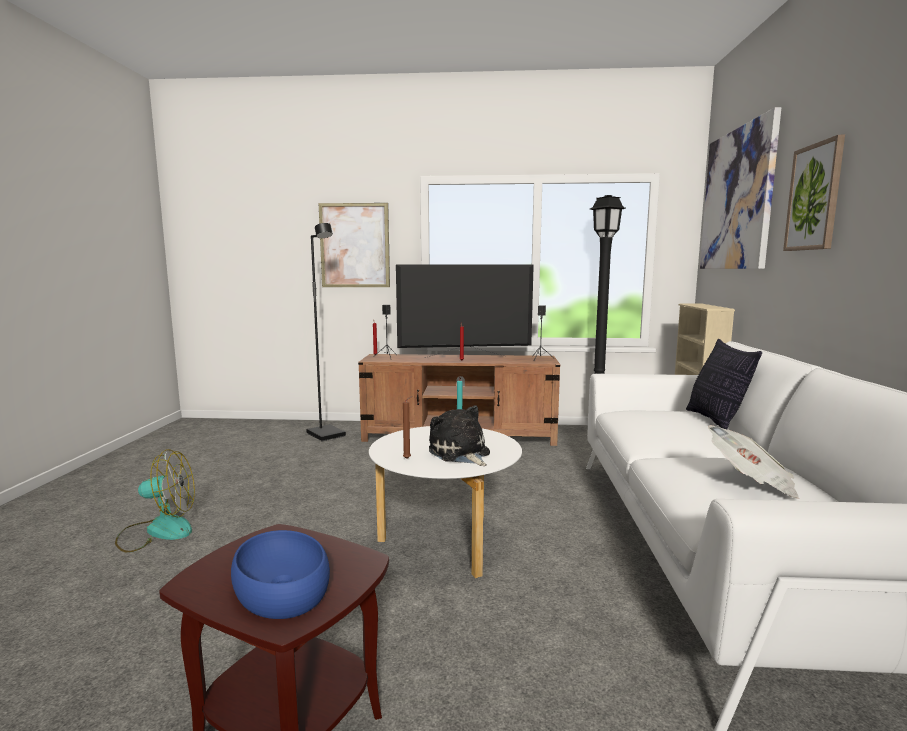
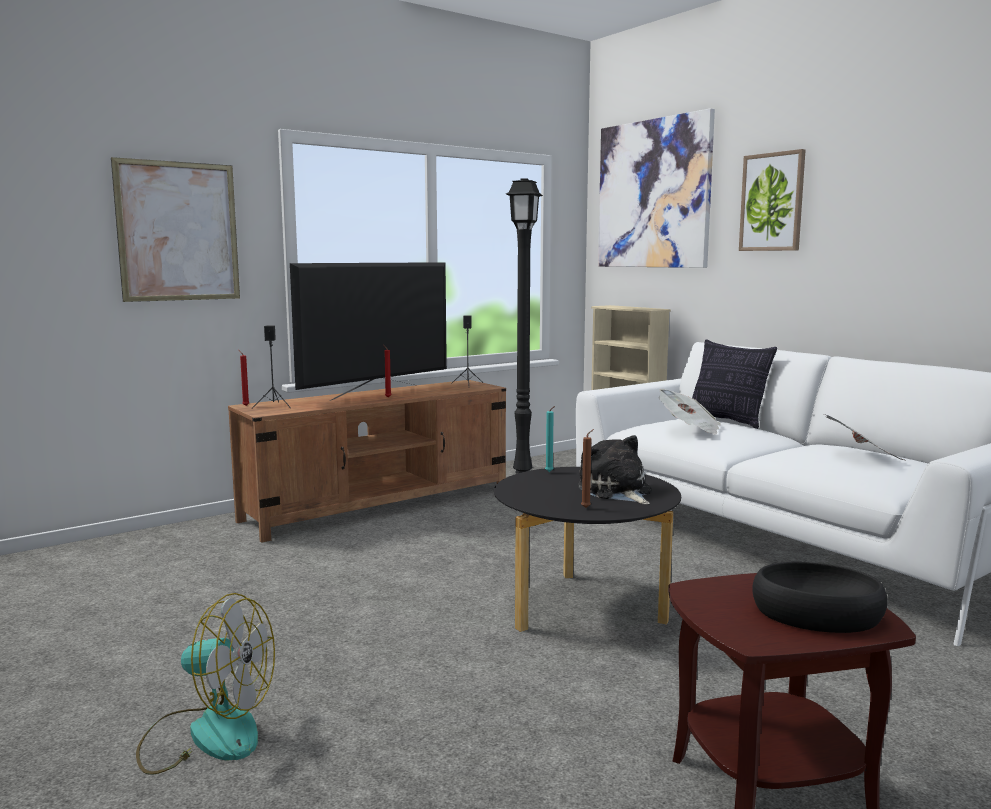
camera: 40 degrees left, 0 degrees up
(158, 531) = (207, 733): fan -> fan turned 60 degrees clockwise
(283, 588) = (817, 613): blue bowl -> black bowl
(327, 435) = (187, 547): black floor lamp -> none
(445, 542) = (584, 607): white coffee table -> black coffee table
(460, 453) = (616, 491): plush toy -> plush toy turned 45 degrees clockwise
(647, 419) = (689, 429): none -> newspaper

